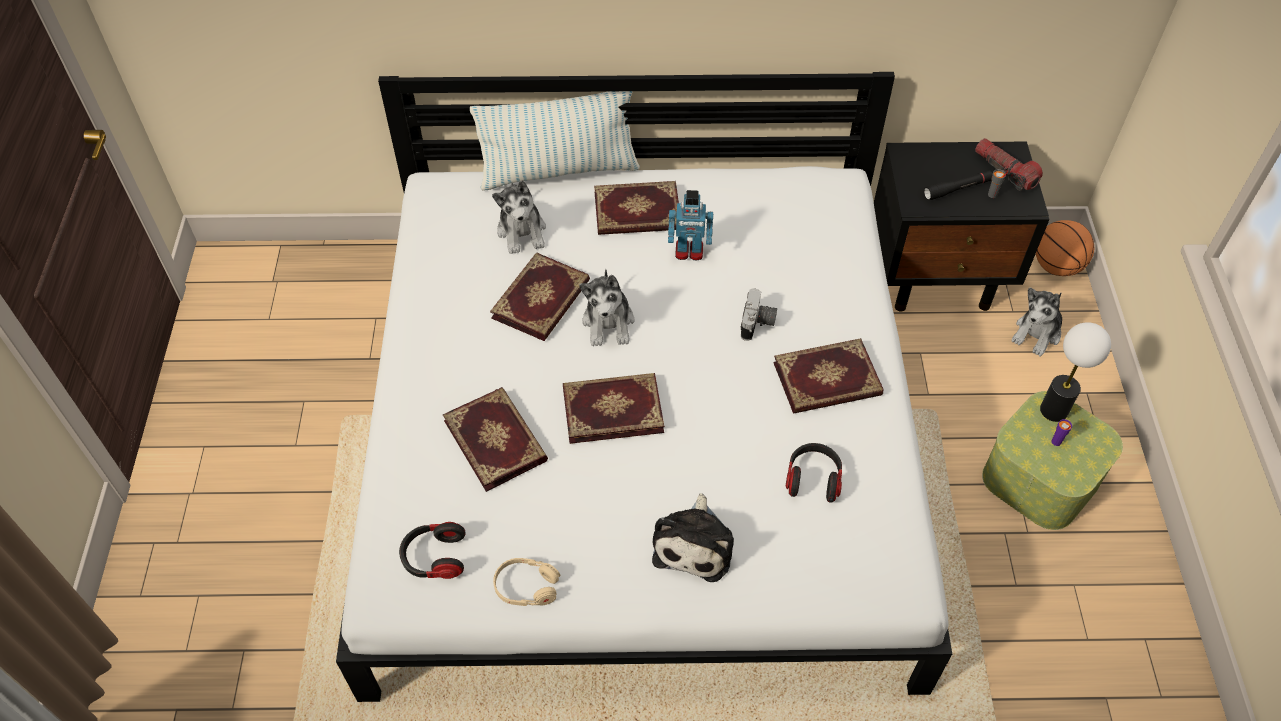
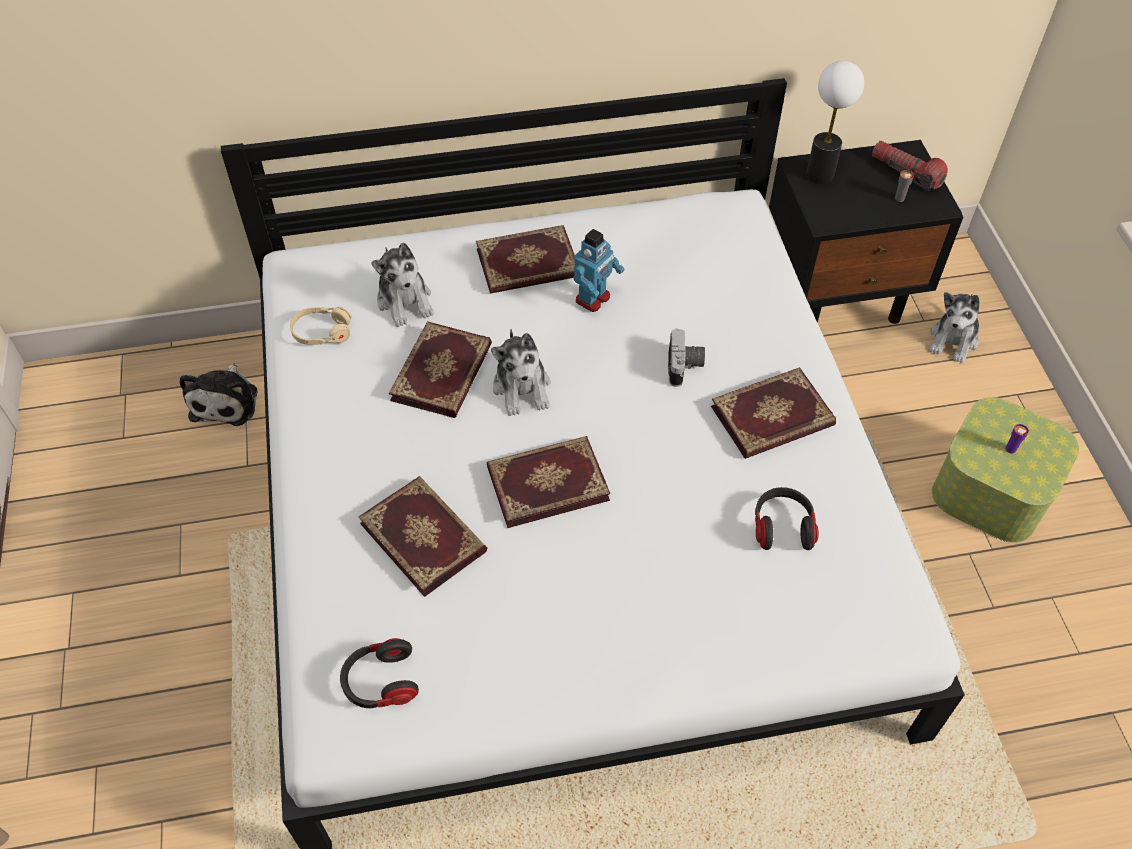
camera: 10 degrees left, 0 degrees up
(527, 587) = (493, 698): beige headphones -> beige headphones (322, 332)
(559, 171) = (432, 230): pillow -> none
(689, 251) = (593, 299): toy robot -> toy robot turned 45 degrees counterclockwise
(695, 544) = (671, 619): plush toy -> plush toy (226, 400)
(957, 189) = (862, 197): black flashlight -> none
(1053, 410) = (1000, 417): table lamp -> table lamp (820, 175)
(1056, 266) = (956, 269): basketball -> none

